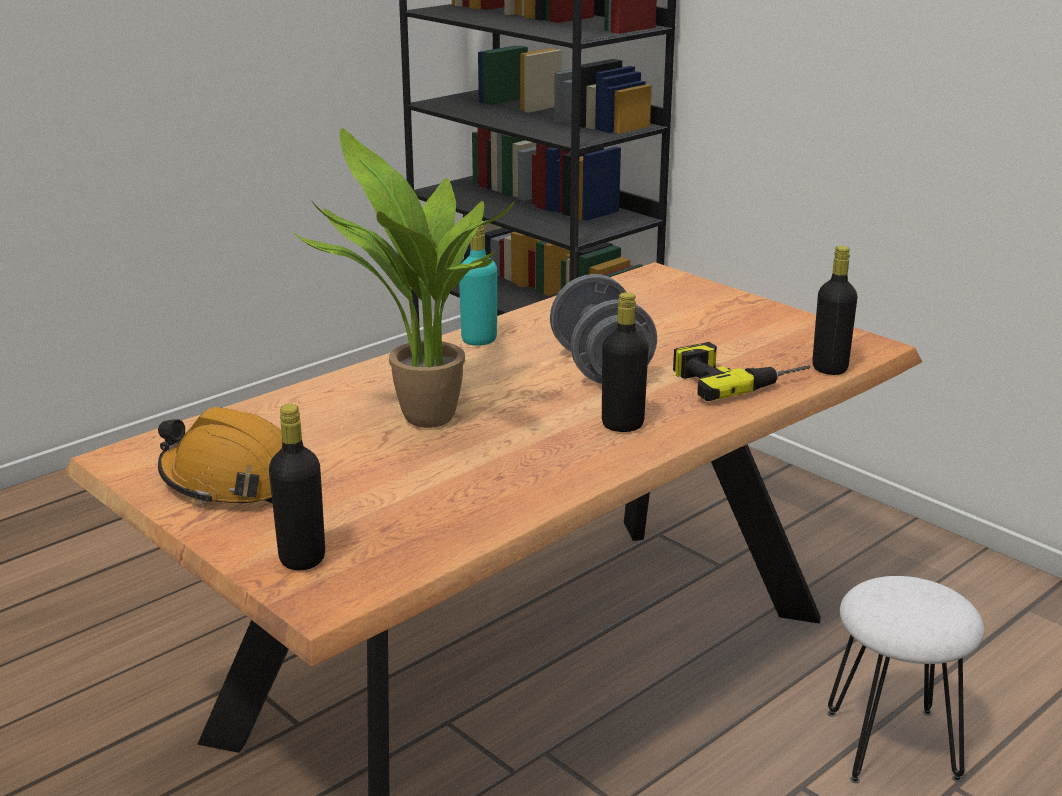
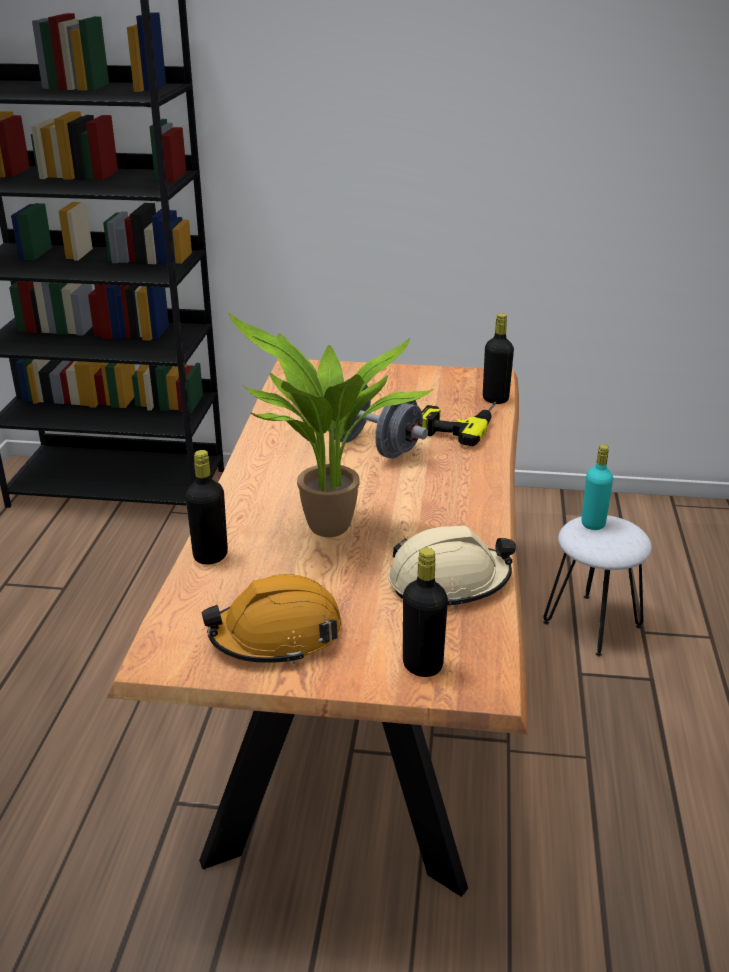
camera: 40 degrees left, 5 degrees up
(454, 506) = (448, 582): none -> beige hard hat
(479, 340) = (261, 456): turquoise bottle -> turquoise bottle (593, 524)
(622, 425) = (449, 482): black bottle -> black bottle (210, 556)

